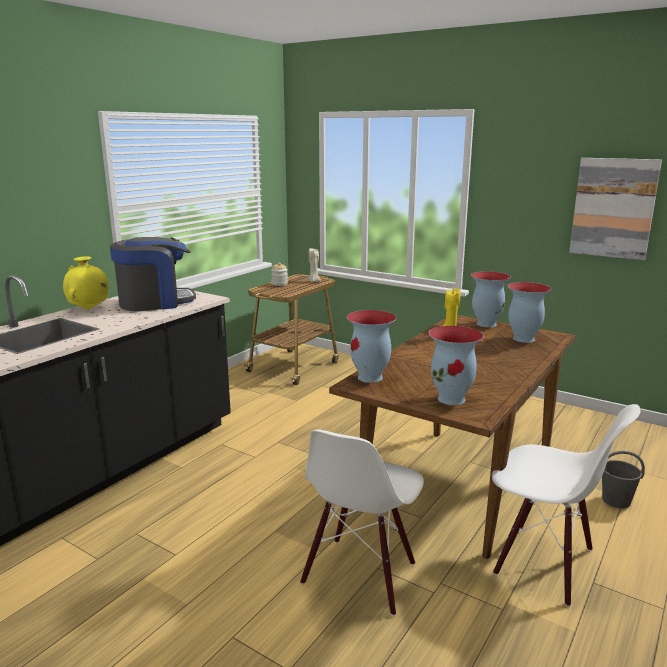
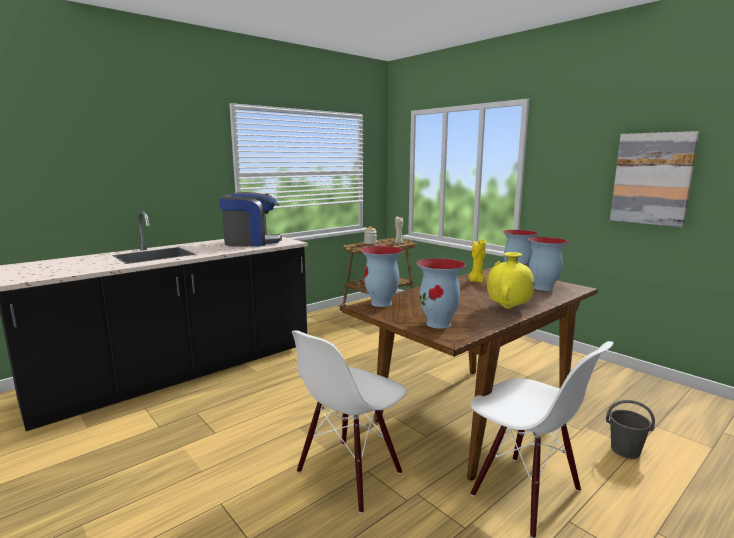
camera: 15 degrees right, 5 degrees down
(89, 309) = (202, 243): yellow vase -> yellow vase (508, 308)

